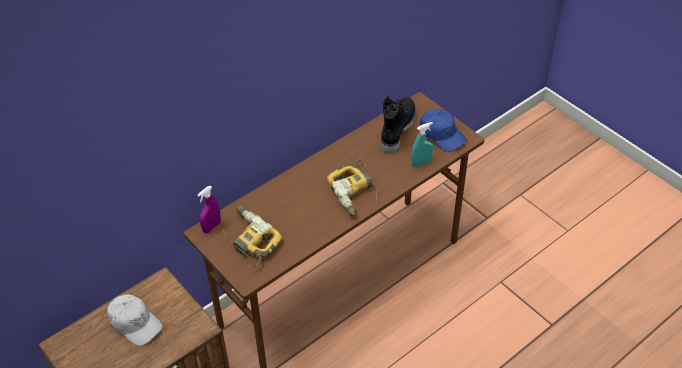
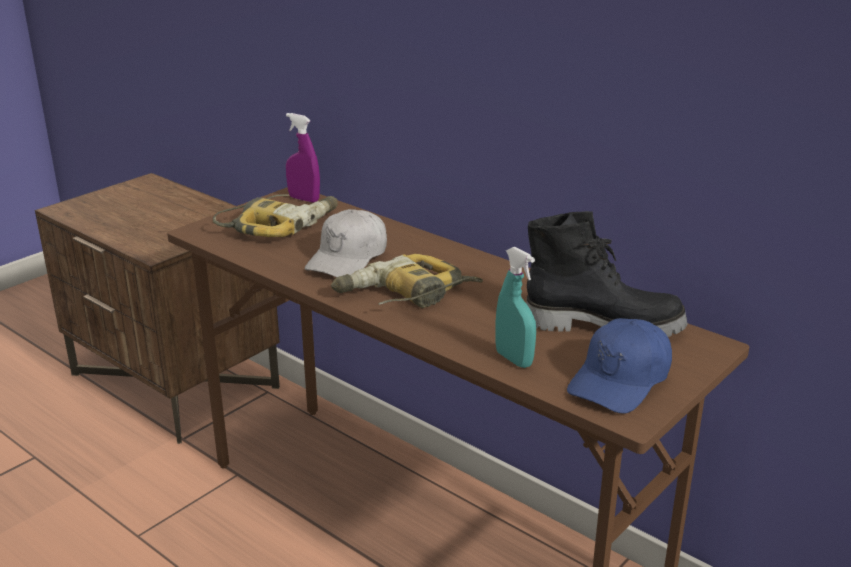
camera: 80 degrees right, 20 degrees down
(134, 323) = (172, 213): white cap -> white cap (348, 259)

